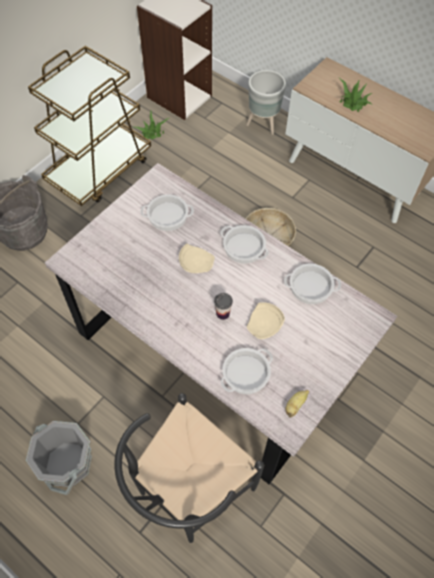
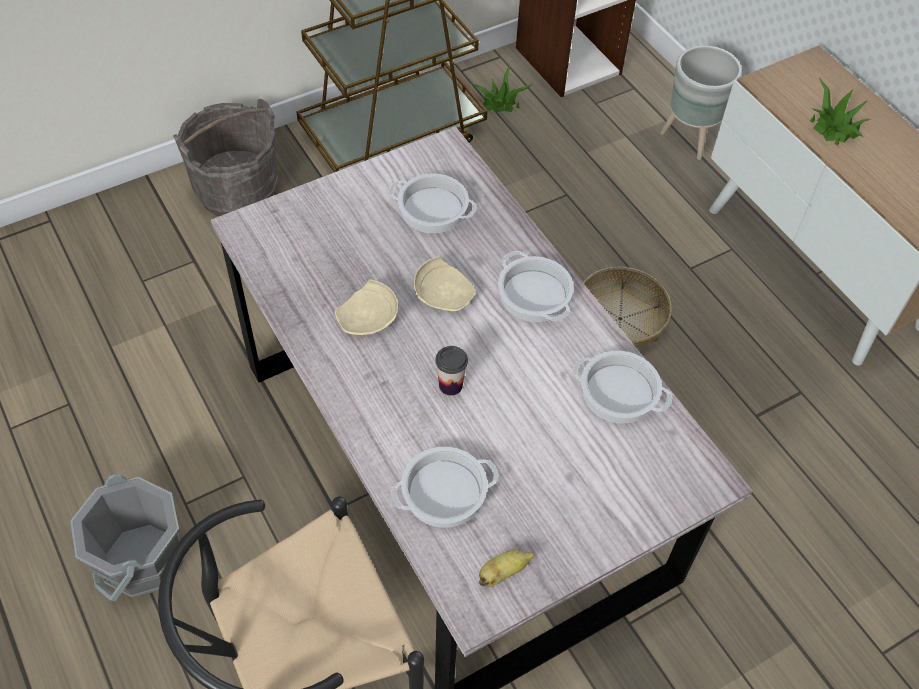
camera: 20 degrees right, 5 degrees down
(264, 325) = (511, 427): beige plate -> beige plate (368, 319)

